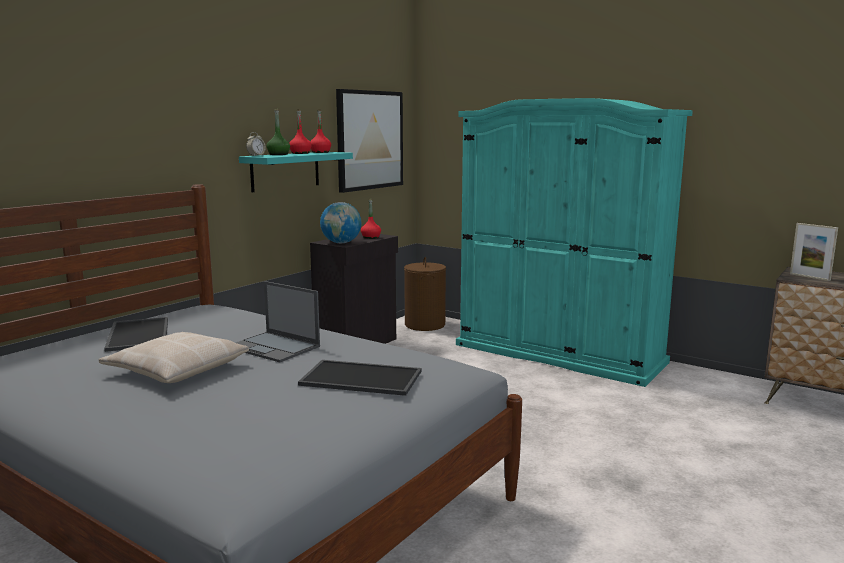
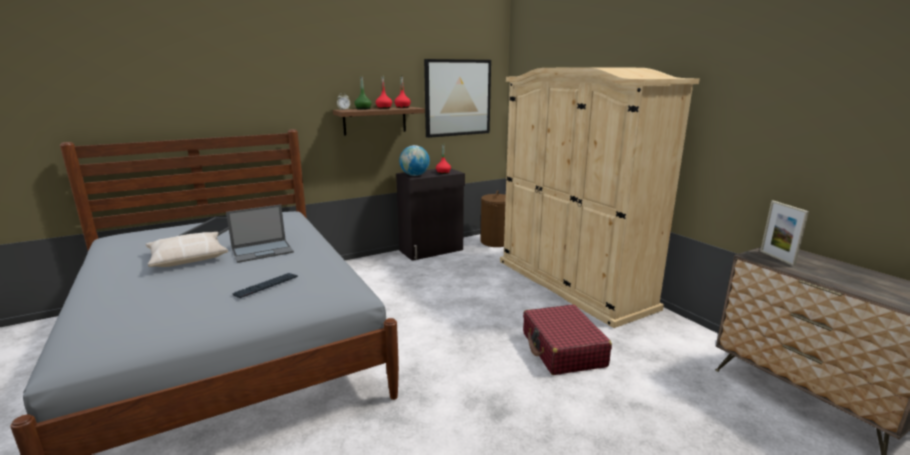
camera: 25 degrees right, 5 degrees up
(274, 347) = (263, 251): laptop -> laptop turned 90 degrees counterclockwise
(285, 171) = (375, 120): turquoise shelf -> brown shelf
(359, 379) = (266, 286): tray -> keyboard
(558, 353) = (572, 283): turquoise wardrobe -> beige wardrobe
(622, 415) = (563, 349): none -> red suitcase

